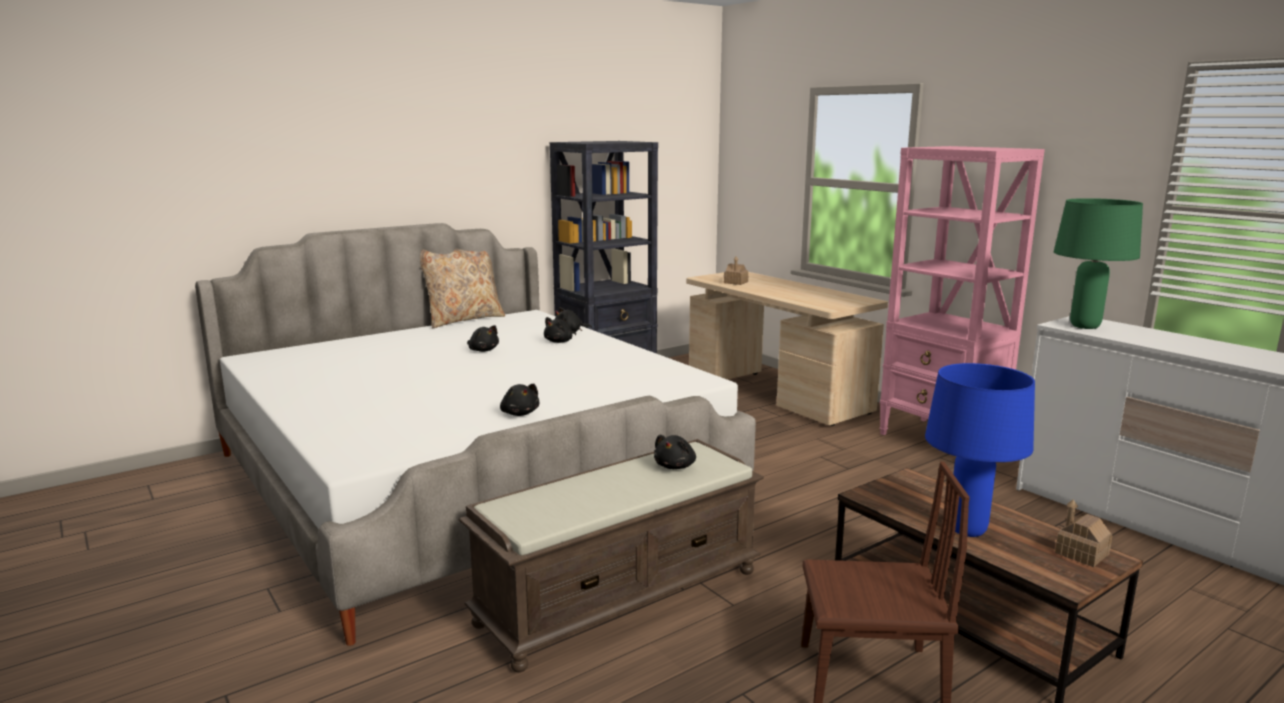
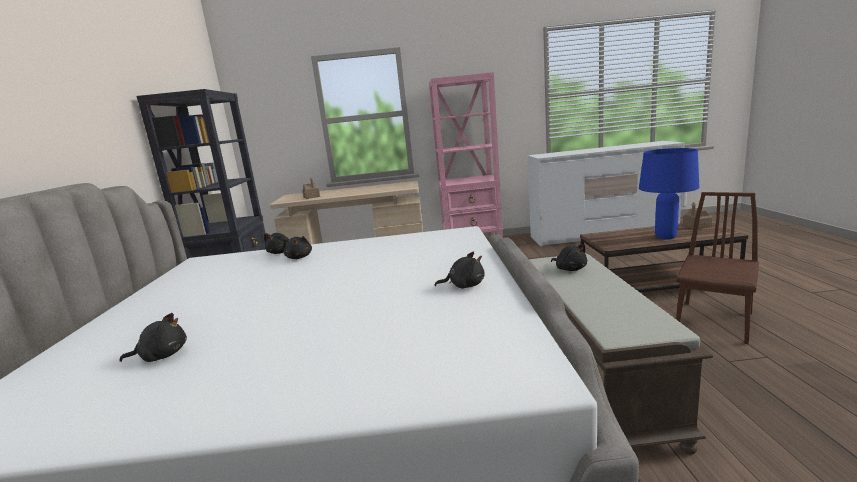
camera: 55 degrees left, 0 degrees up
(463, 319) = (143, 286): beige pillow -> none
(483, 350) = (261, 285): black plush toy -> black plush toy (162, 356)
(1085, 326) = (550, 155): green table lamp -> none

